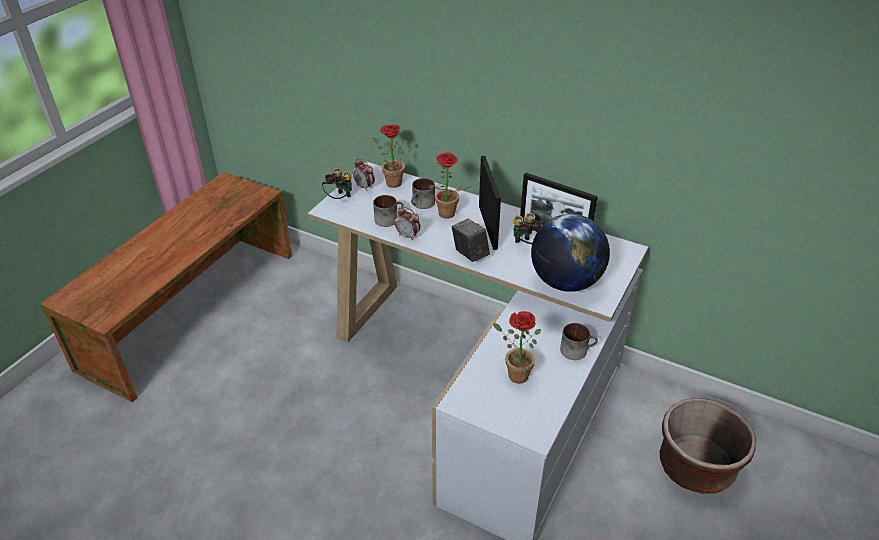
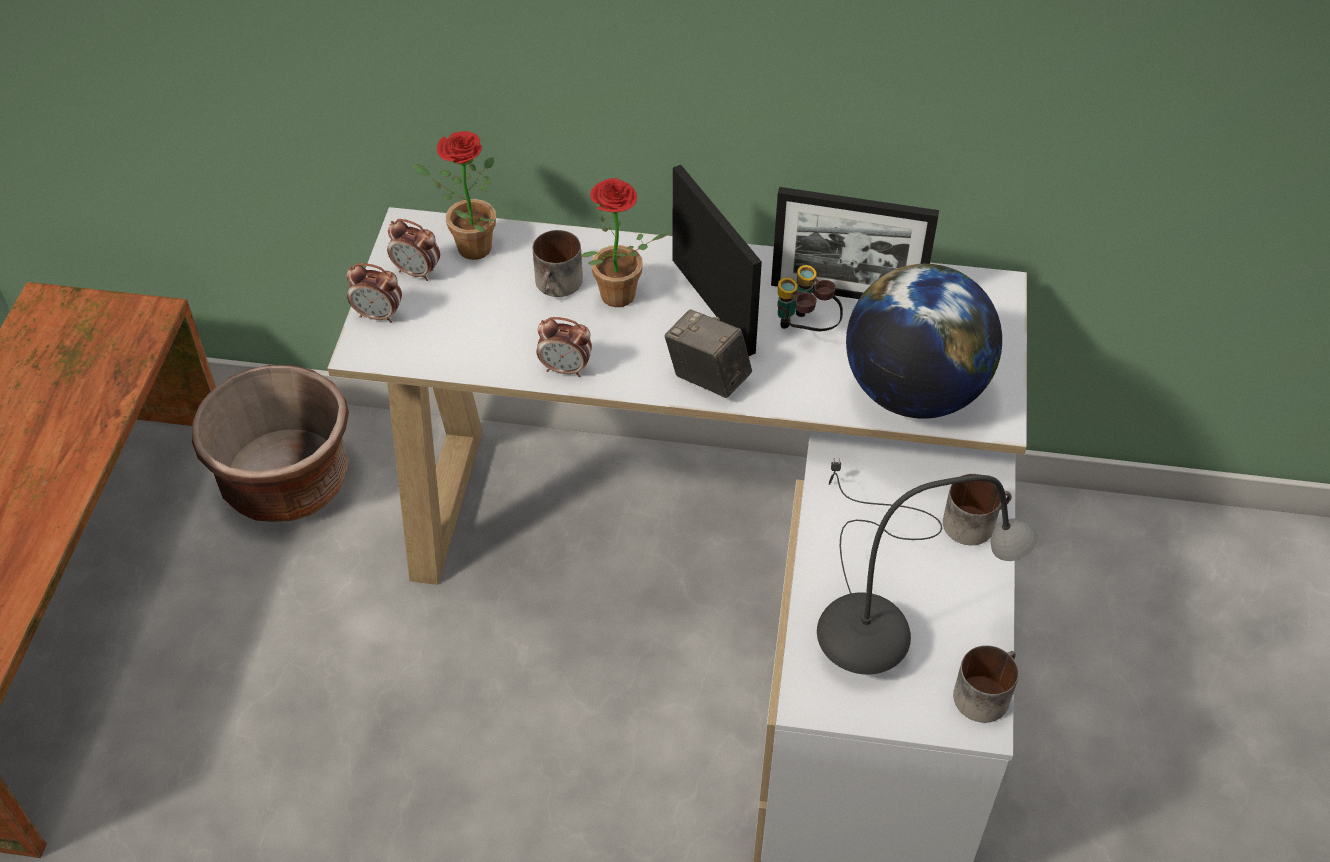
camera: 20 degrees left, 10 degrees up
(339, 198) = (379, 315): binoculars -> alarm clock
(388, 218) = (506, 337): mug -> mug (984, 691)
(513, 375) = (885, 609): potted plant -> grey table lamp
(695, 467) = (1170, 644): brown planter -> brown planter (287, 482)

